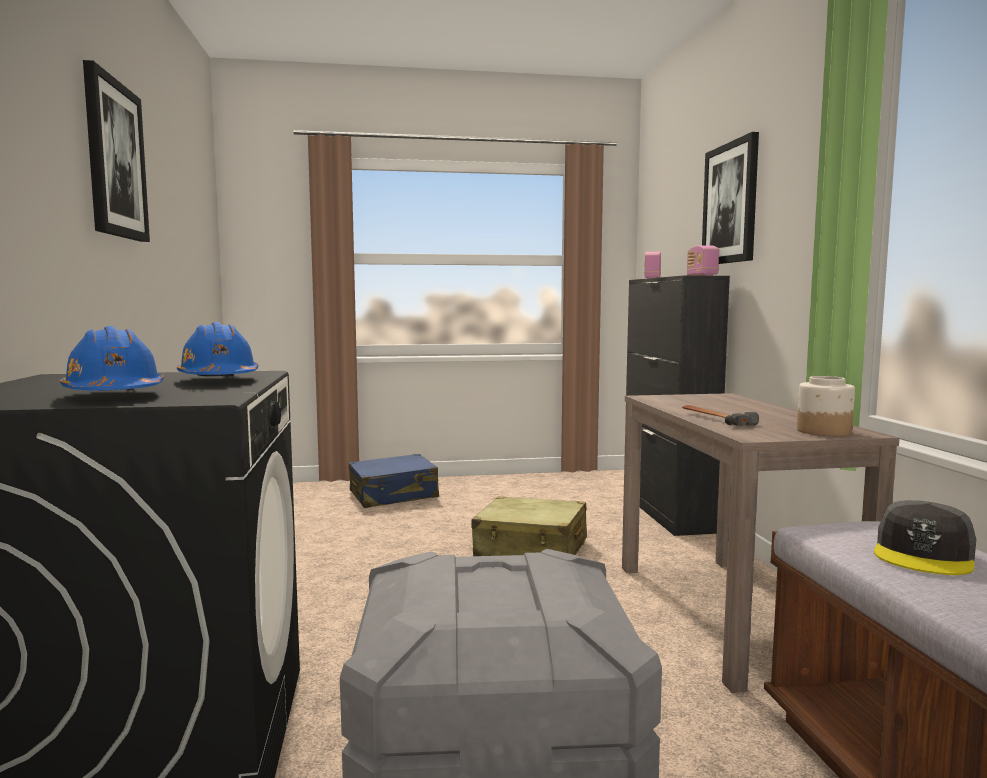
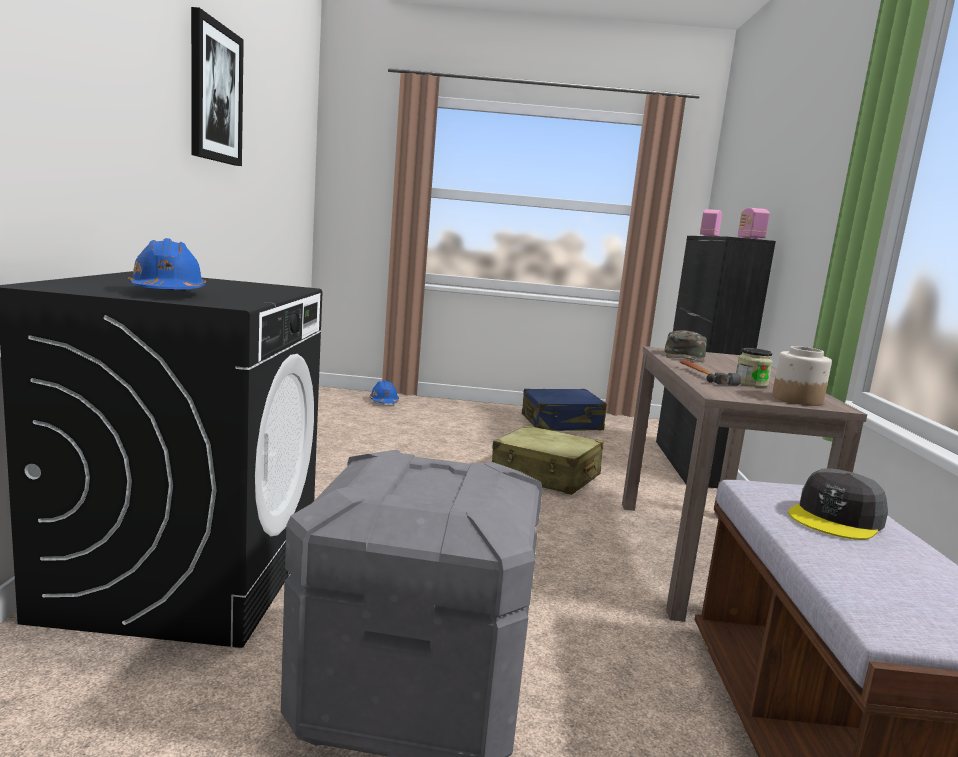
camera: 10 degrees right, 5 degrees up
(219, 380) = (257, 290): blue hard hat -> blue hard hat (384, 402)
(394, 495) = (442, 413): blue suitcase -> blue suitcase (561, 423)
(675, 401) = (685, 356): none -> green cap
(731, 203) = (788, 168): picture -> none
(764, 421) = (751, 383): none -> jar

